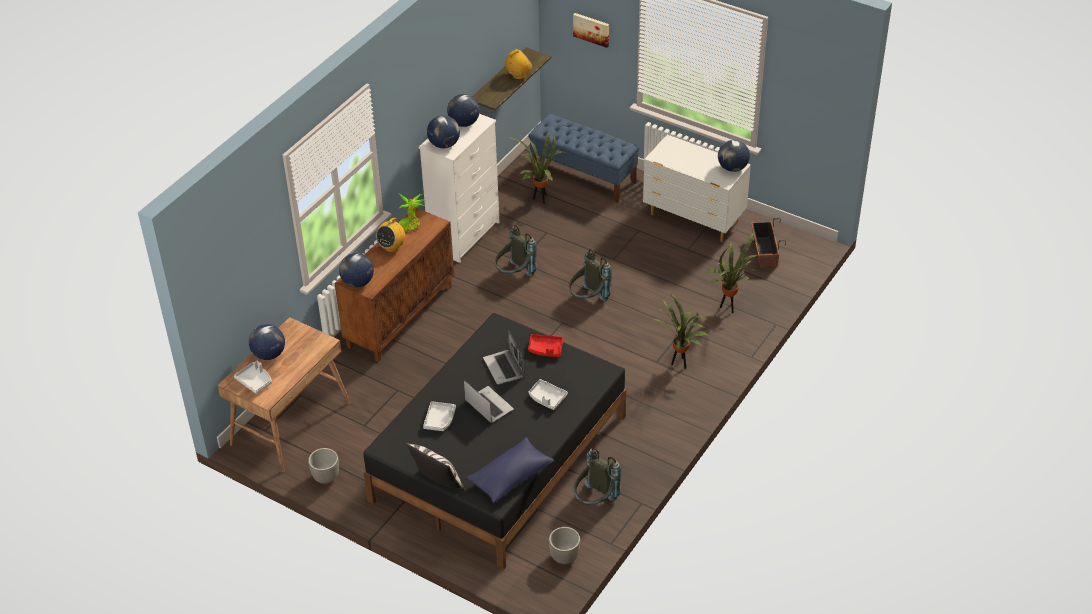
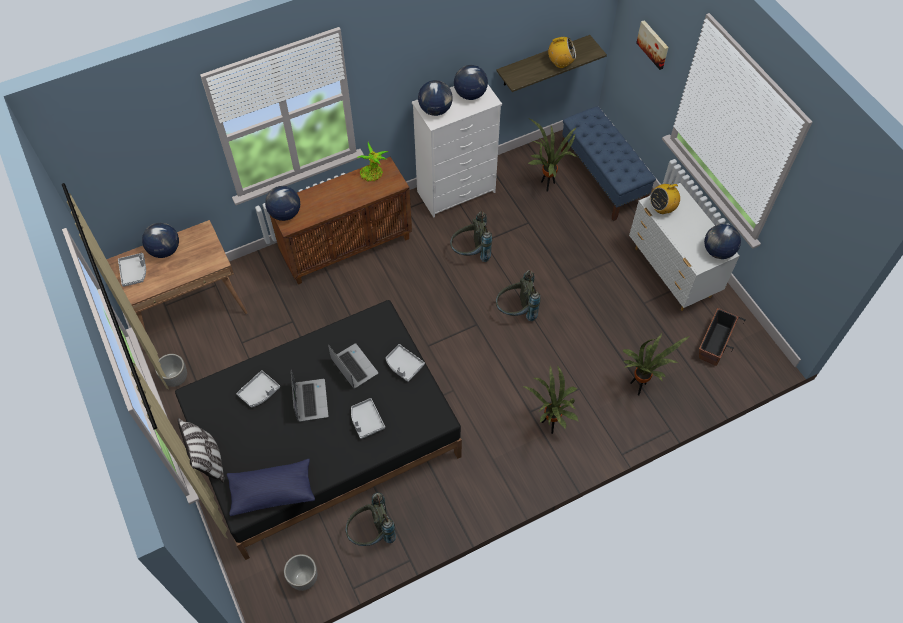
camera: 30 degrees right, 15 degrees up
(392, 247) = (340, 190): radio -> radio (662, 208)
(504, 368) = (353, 366): laptop -> laptop turned 135 degrees clockwise
(545, 349) = (404, 365): red tray -> grey tray

